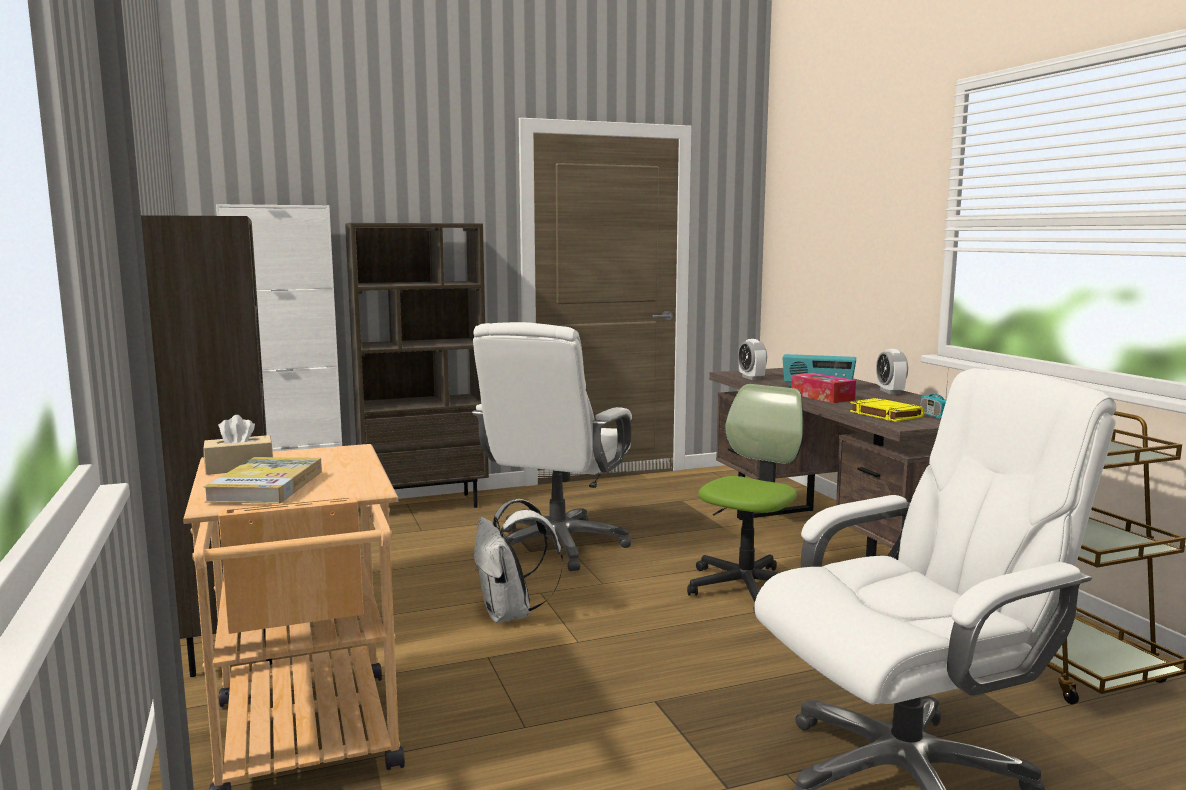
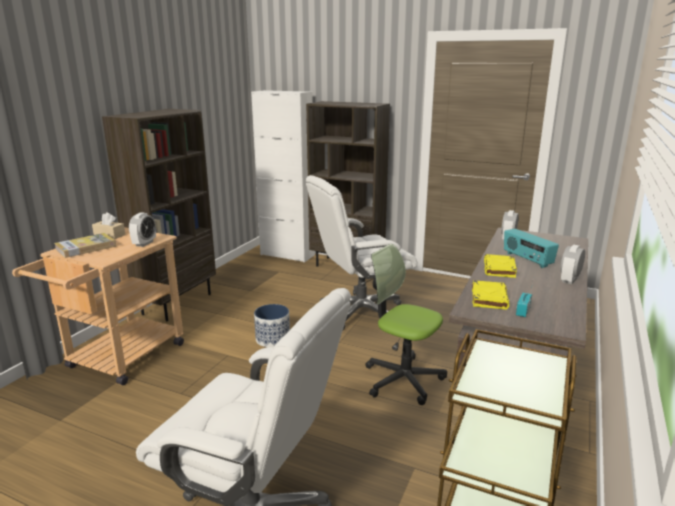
camera: 45 degrees right, 10 degrees up
(358, 460) = (144, 243): none -> alarm clock
(511, 614) = (273, 339): white backpack -> planter
(747, 587) = (403, 379): office chair -> office chair turned 135 degrees counterclockwise
(822, 397) = (499, 269): tissue box -> yellow book

